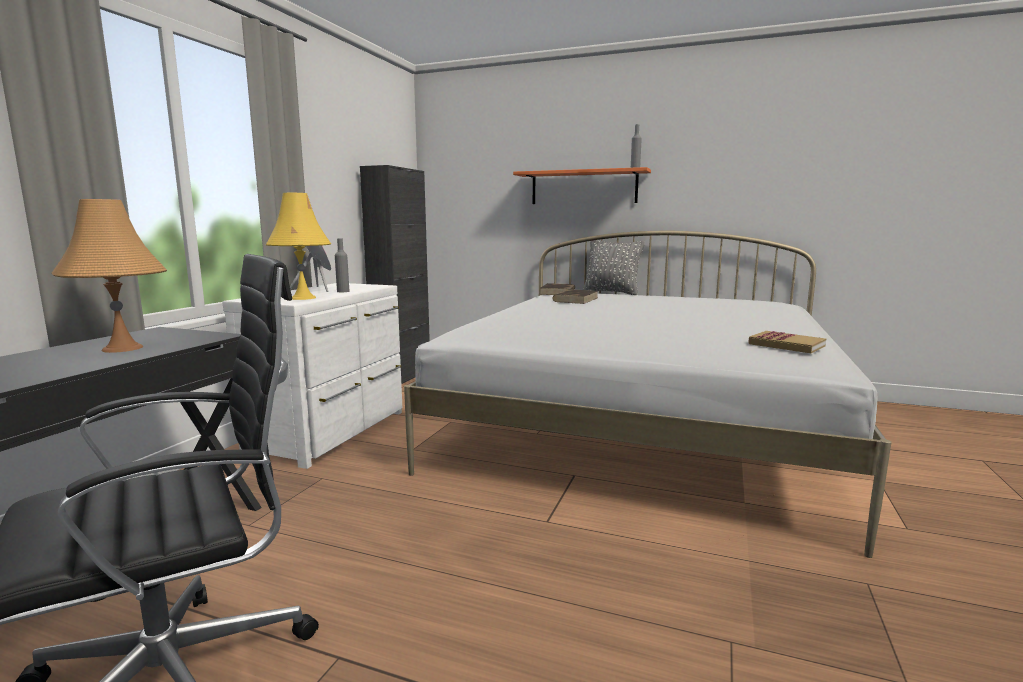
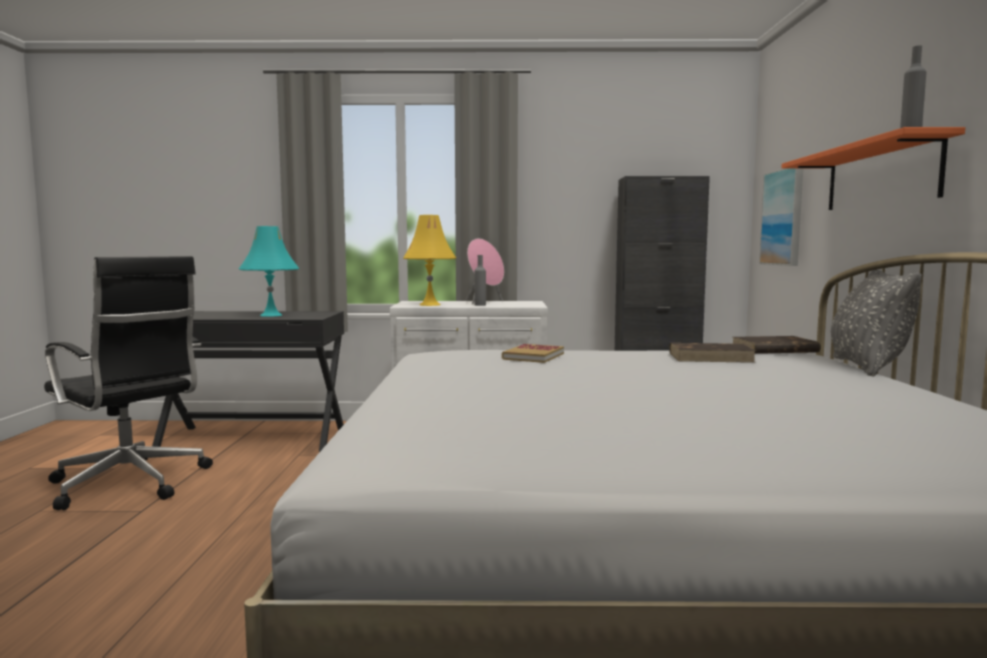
camera: 70 degrees right, 5 degrees down
(122, 348) = (271, 315): orange table lamp -> turquoise table lamp
(471, 206) = (783, 217): none -> picture
(786, 345) = (436, 436): book -> book (533, 356)

